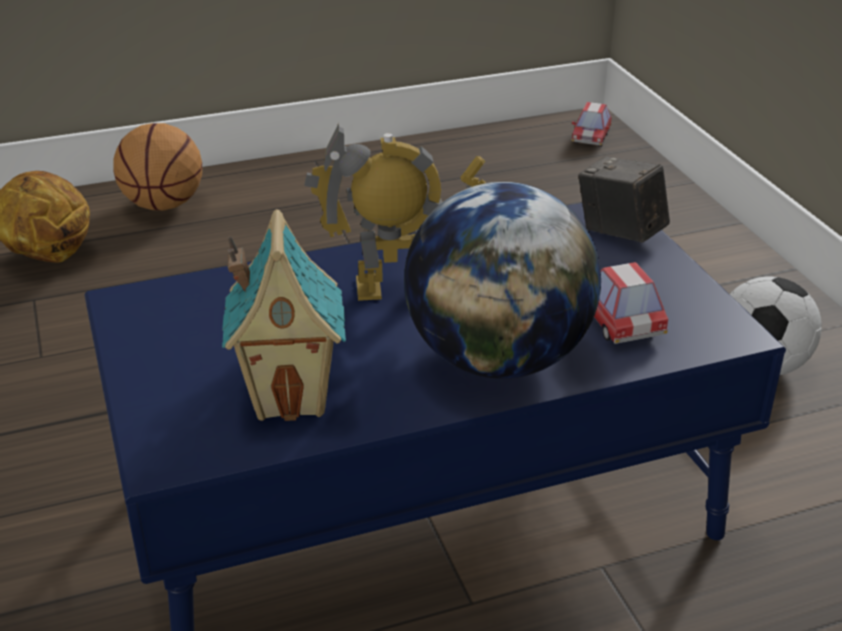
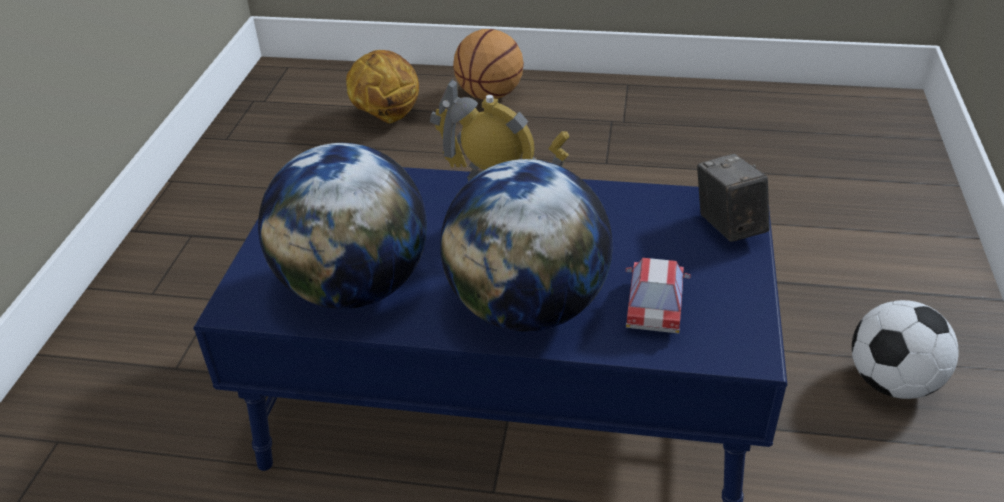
camera: 30 degrees right, 5 degrees up
(291, 396) = (354, 287): toy house -> globe
(591, 138) = (886, 118): toy car -> none

